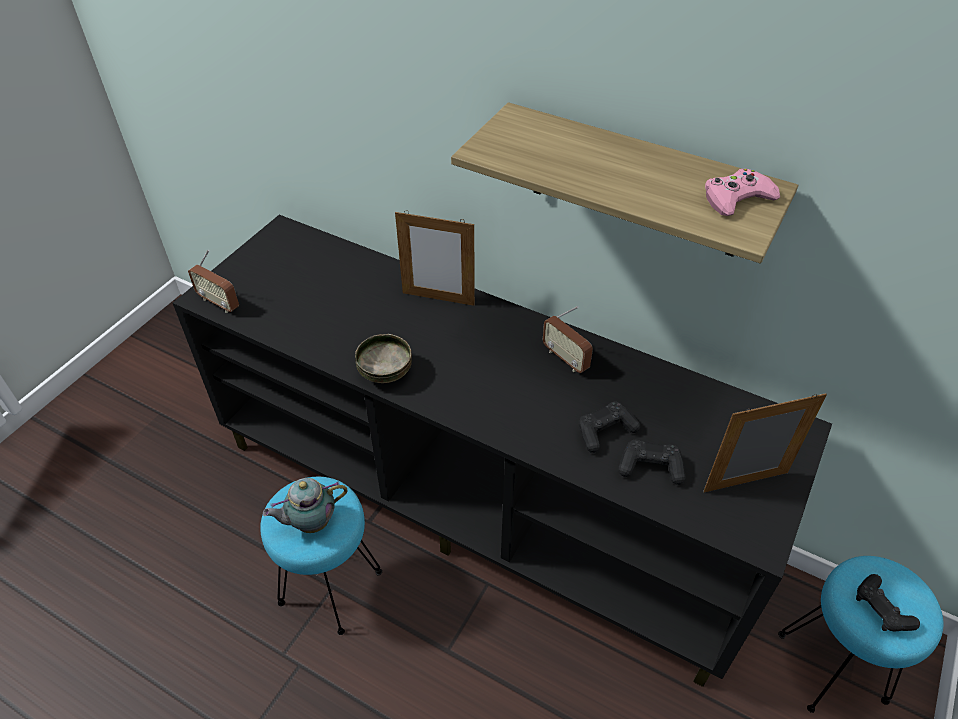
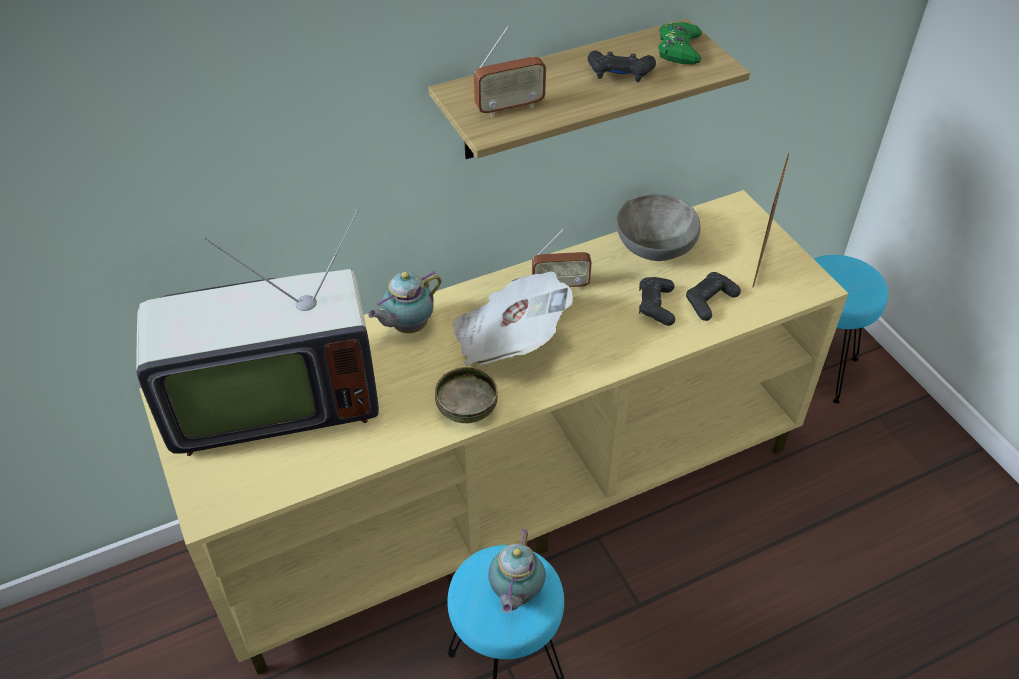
camera: 55 degrees left, 0 degrees up
(219, 303) = (233, 501): radio -> radio (509, 107)
(312, 273) = (270, 402): none -> television
(438, 298) = (407, 327): picture frame -> teapot
(476, 358) = (508, 340): none -> newspaper
(480, 501) = (510, 493): black tv stand -> beige tv stand
(678, 394) = (654, 246): none -> grey bowl
(737, 198) = (679, 49): pink game controller -> green game controller
(881, 609) = (848, 287): black game controller -> black game controller (619, 74)

